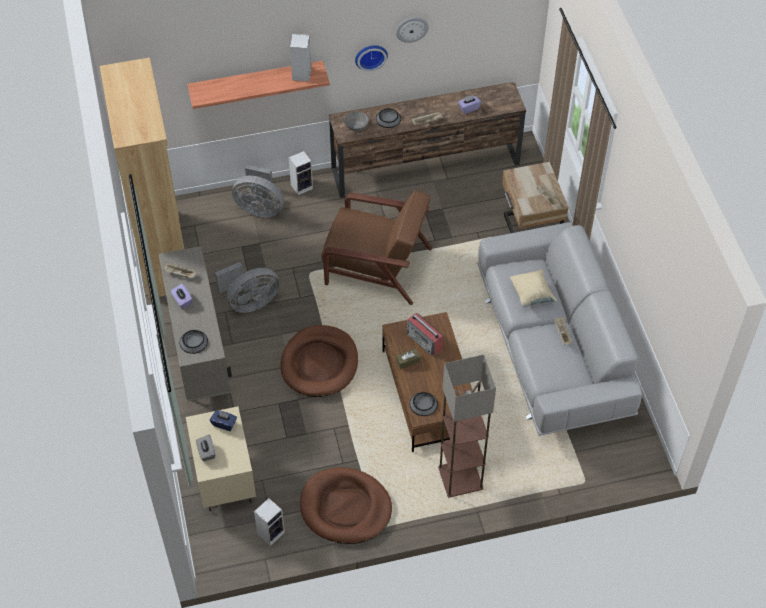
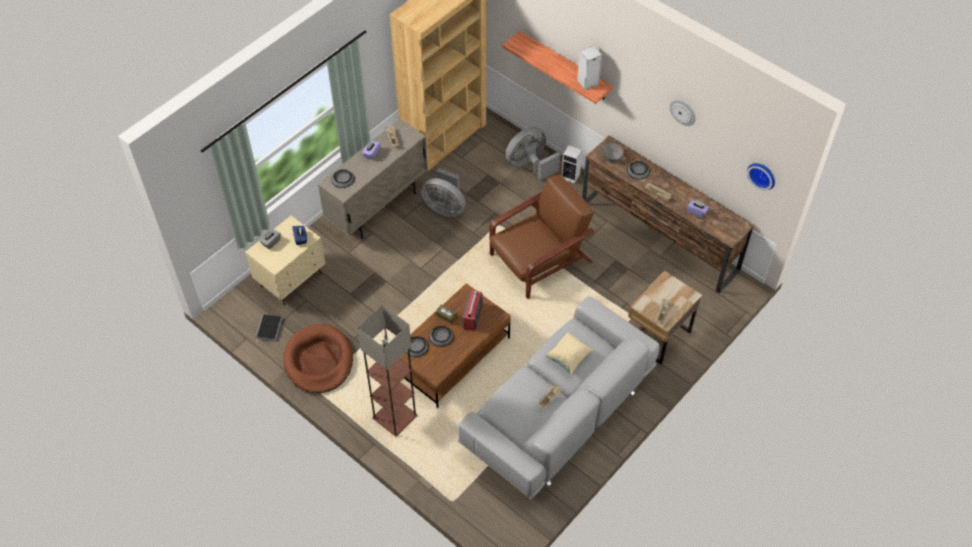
camera: 55 degrees right, 0 degrees up
(260, 208) = (530, 165): grey fan -> grey fan turned 75 degrees clockwise
(271, 532) = (269, 330): speaker -> book
(319, 363) = (426, 276): brown dog bed -> none
(370, 55) = (648, 110): wall clock -> wall clock (762, 174)
(376, 266) = (539, 259): brown armchair -> brown armchair turned 105 degrees counterclockwise
(427, 378) = (441, 336): none -> bowl

